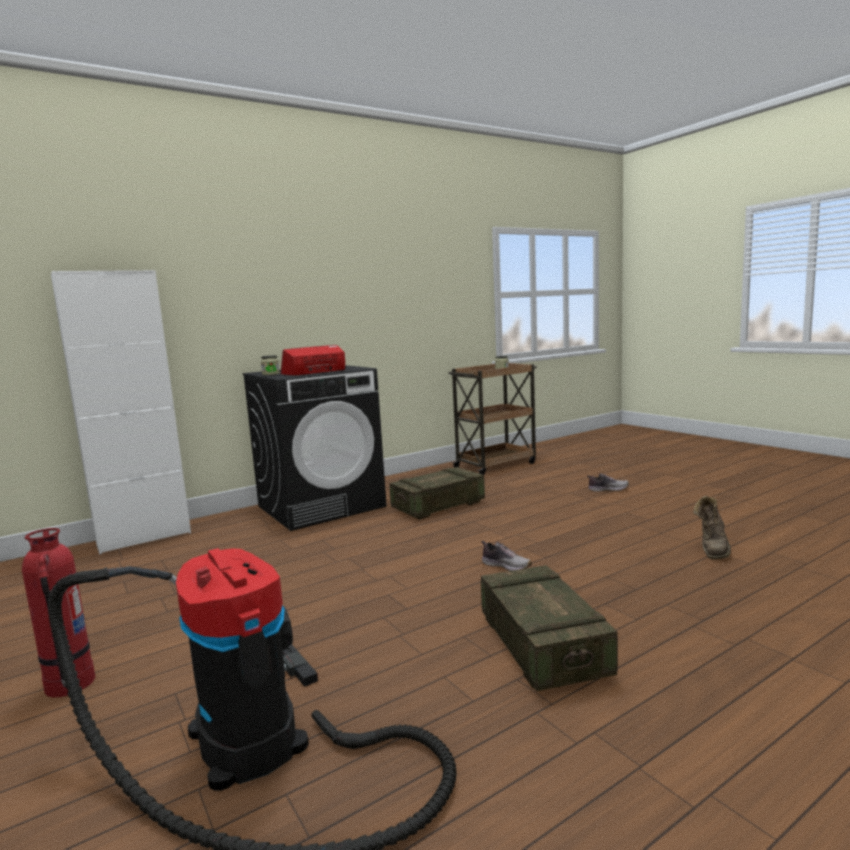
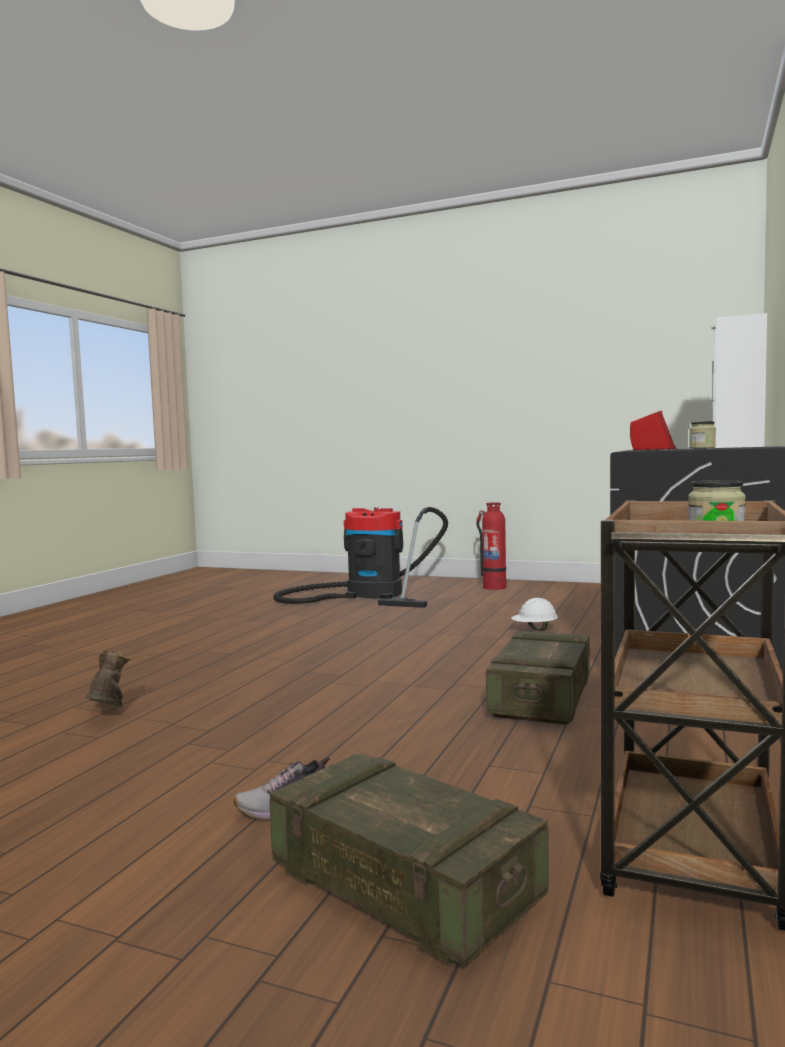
camera: 145 degrees right, 5 degrees down
(302, 560) = (534, 630): none -> white hard hat
(506, 566) = (340, 658): shoe -> none
(543, 646) = (266, 631): crate -> crate (404, 887)

